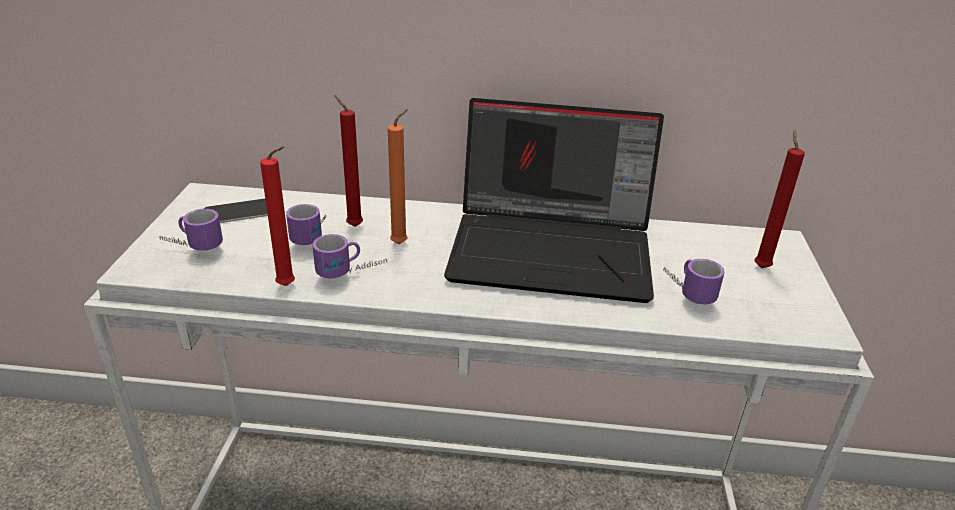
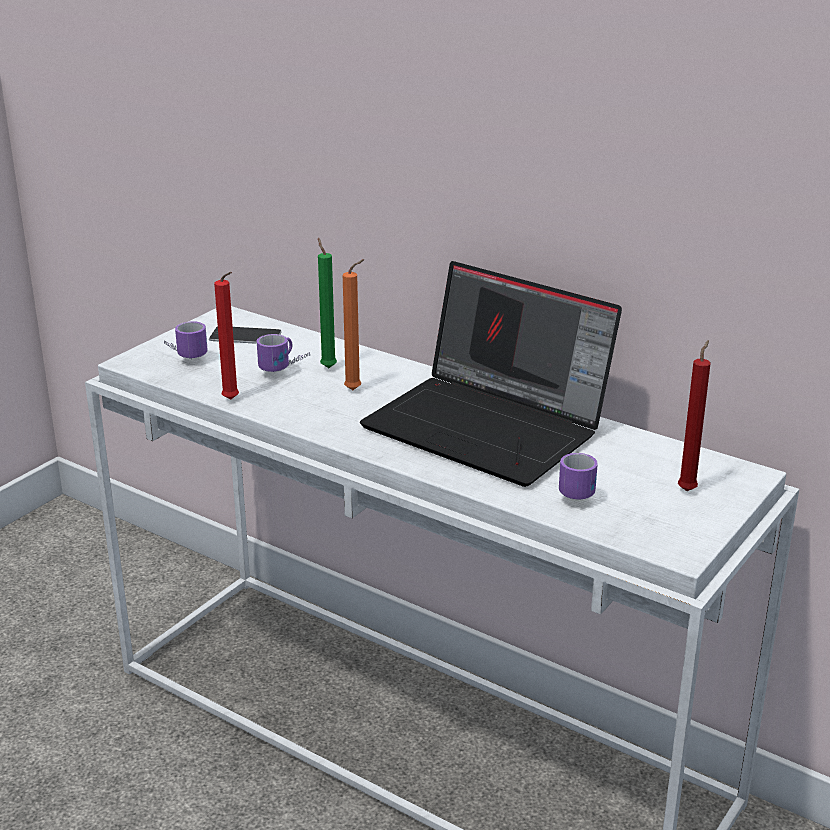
camera: 30 degrees right, 5 degrees down
(353, 225) = (327, 367): red candle -> green candle
(353, 273) = (291, 403): mug -> none

